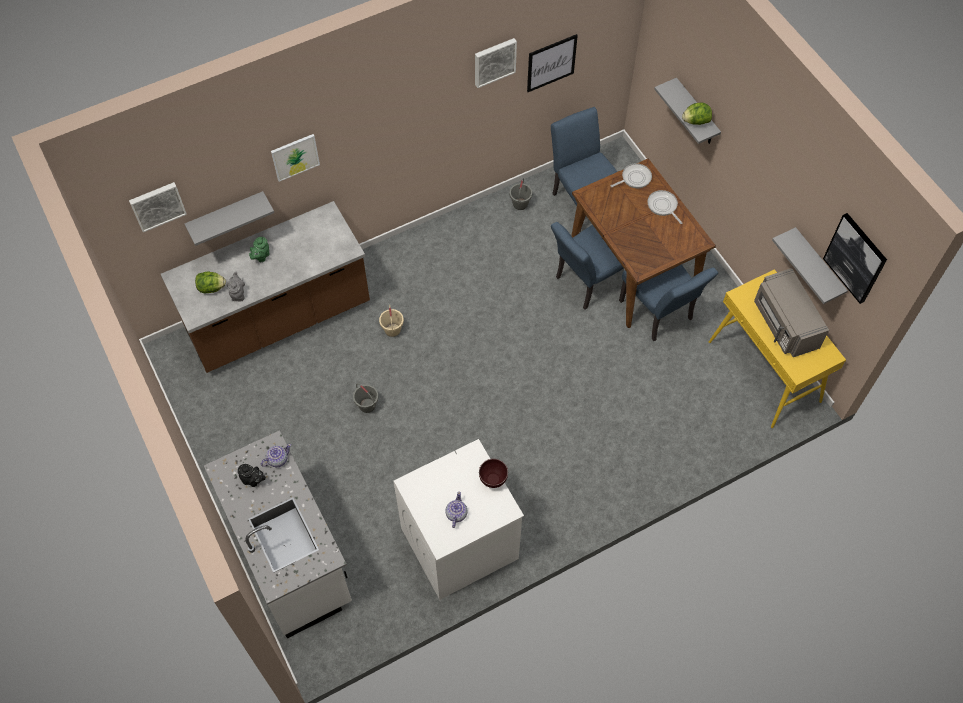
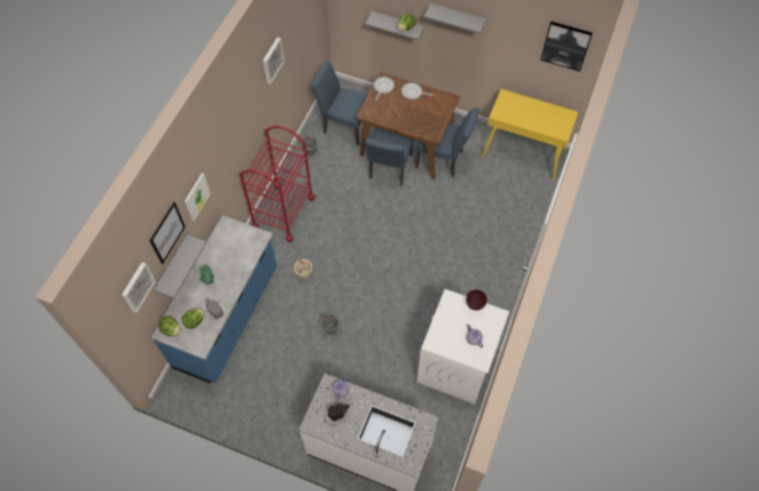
camera: 40 degrees left, 0 degrees up
(184, 280) = (171, 330): none -> lettuce
(279, 319) = (228, 318): brown counter -> blue counter
(431, 250) = (283, 212): none -> red cart
(551, 63) = (295, 44): picture -> picture (167, 233)
(784, 324) = (533, 114): grey microwave -> none
(817, 267) = (535, 68): grey shelf -> grey shelf (457, 18)

